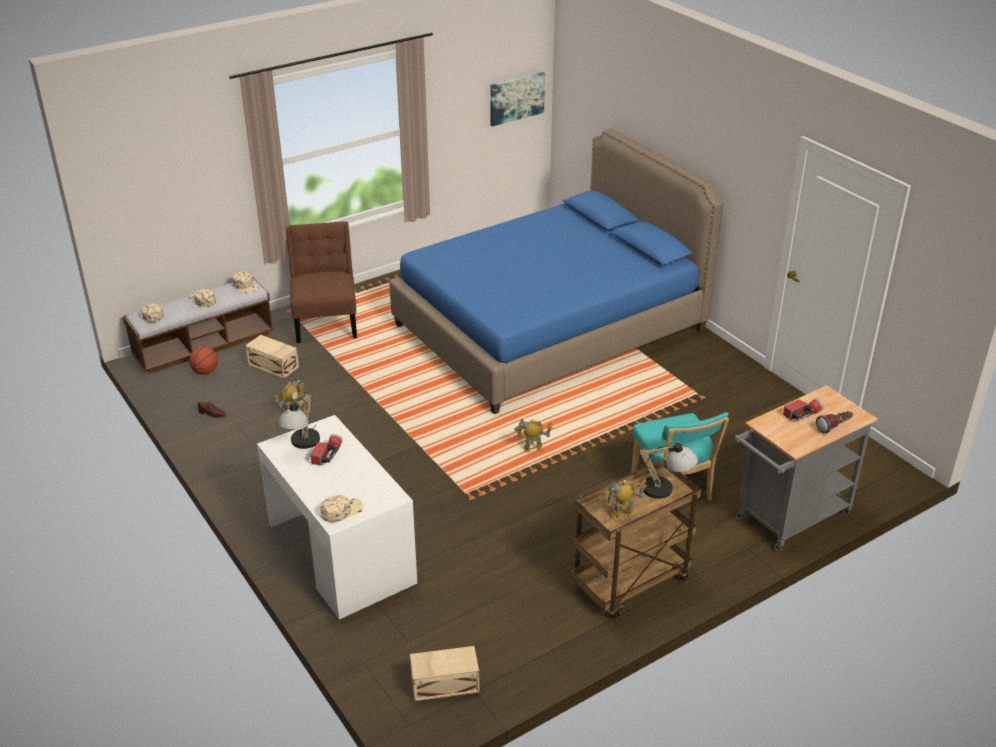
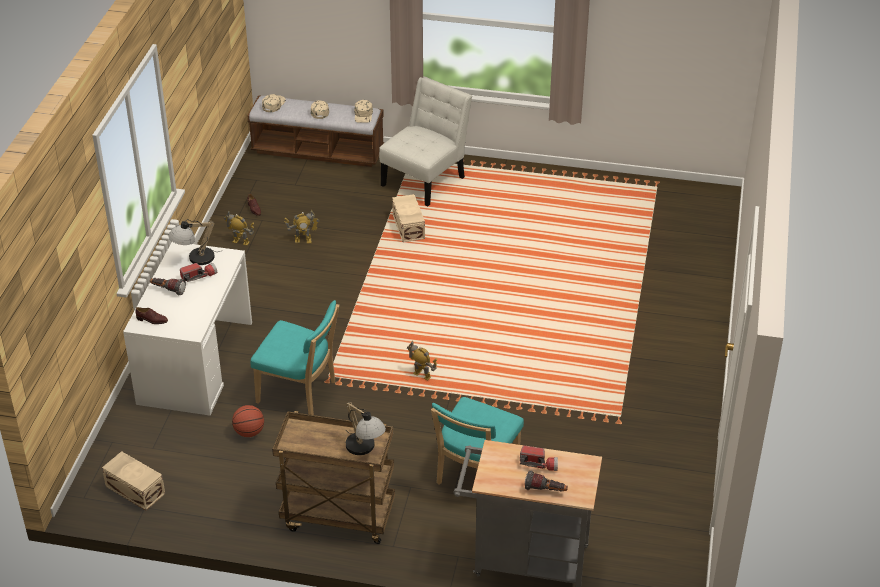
camera: 45 degrees right, 5 degrees up
(205, 372) = (292, 173): basketball -> basketball (249, 432)
(273, 366) = (340, 195): beige storage box -> beige storage box (408, 227)
(317, 480) = (168, 290): none -> flashlight
(326, 321) = (426, 179): brown chair -> white chair
(341, 510) = (152, 320): beige cap -> brown shoe
(463, 519) = (300, 393): none -> turquoise chair
(516, 98) = (712, 42): picture -> none
(549, 327) = (587, 285): blue bed -> none
(622, 515) = (307, 445): toy robot -> toy robot (241, 242)

